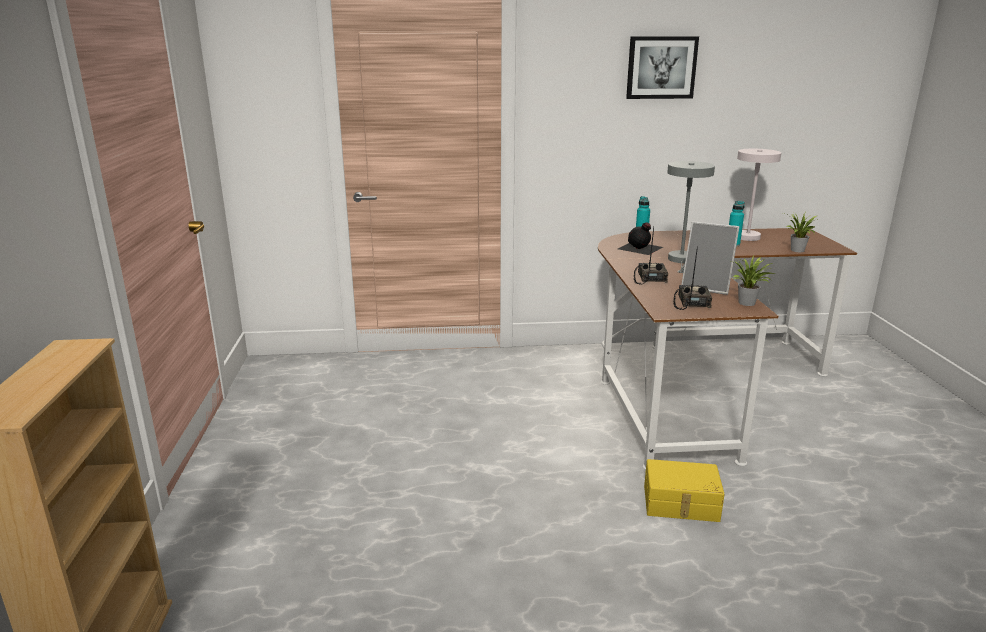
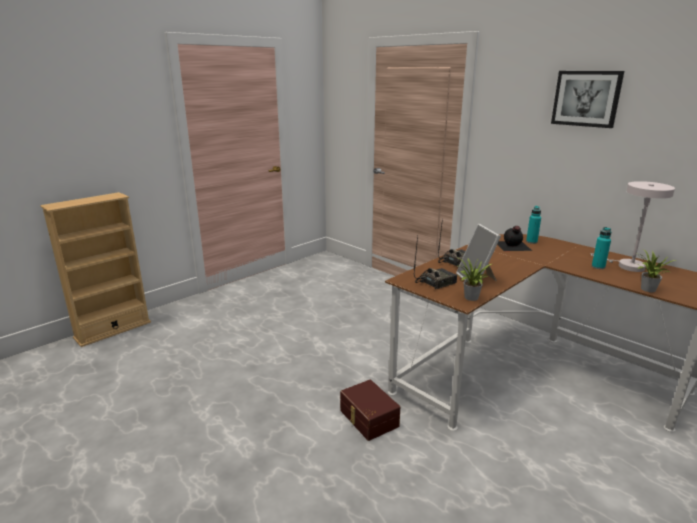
camera: 50 degrees right, 0 degrees up
(681, 504) = (368, 419): yellow storage box -> brown storage box
(682, 261) = (515, 261): grey table lamp -> none

